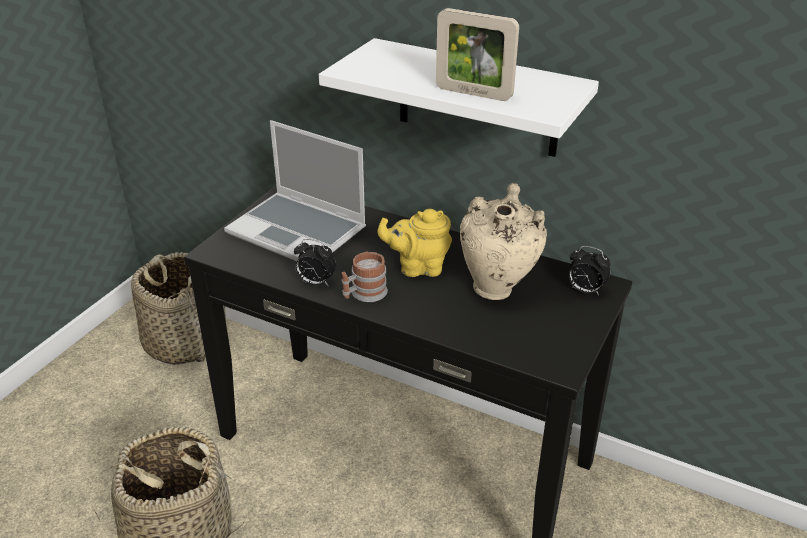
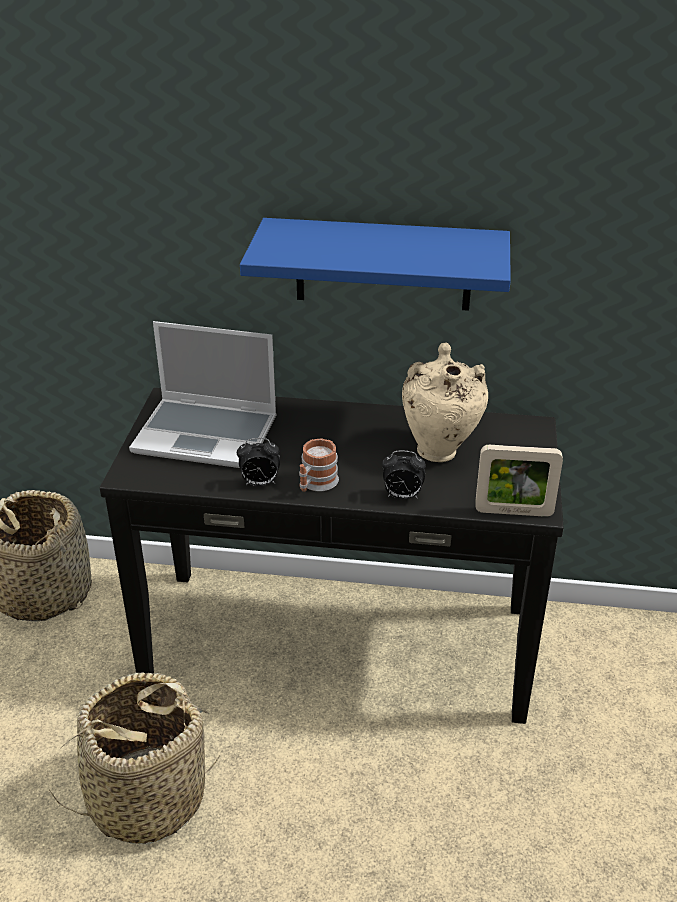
camera: 20 degrees left, 0 degrees up
(418, 267) = (352, 446): yellow teapot -> none
(473, 93) = (408, 261): picture frame -> picture frame (513, 511)
(477, 98) = (383, 264): white shelf -> blue shelf
(585, 290) = (519, 435): alarm clock -> alarm clock (402, 496)

